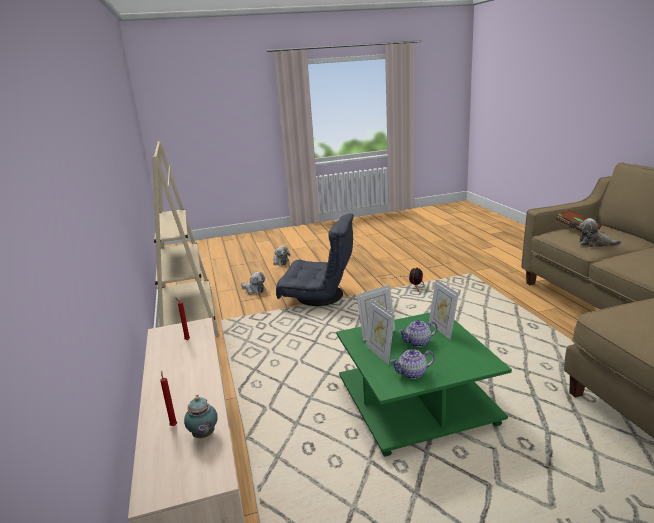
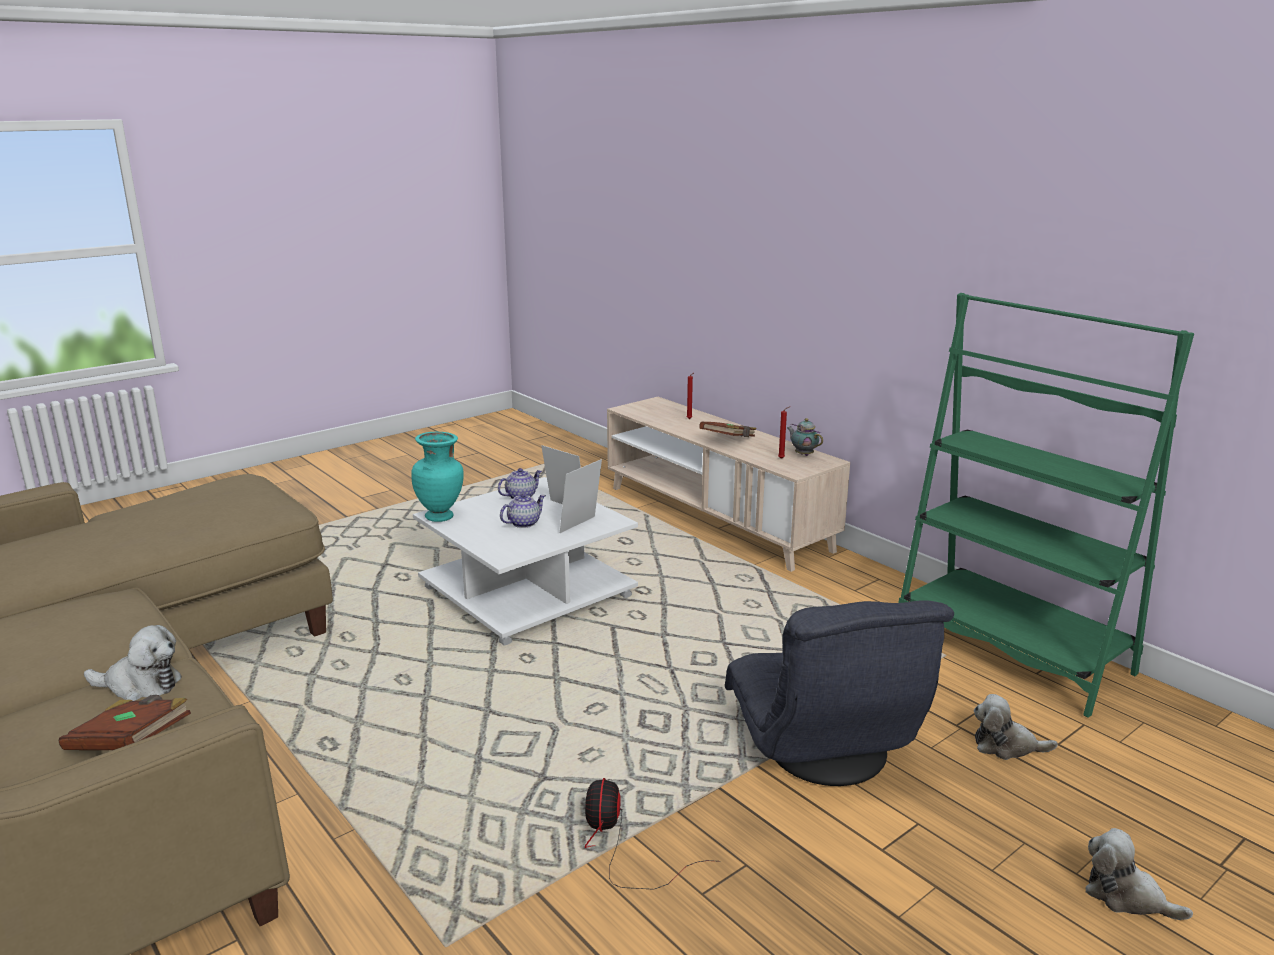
camera: 155 degrees right, 0 degrees up
(189, 318) = (1011, 650): beige bookcase -> green bookcase
(192, 372) = (729, 441): none -> brown book
(203, 436) = (659, 418): teapot -> teapot (803, 454)
(319, 297) = (823, 751): grey armchair -> grey armchair turned 90 degrees counterclockwise
(418, 404) = (525, 593): green coffee table -> white coffee table
(442, 330) = (495, 541): picture frame -> none
(485, 359) = (441, 517): none -> turquoise vase

